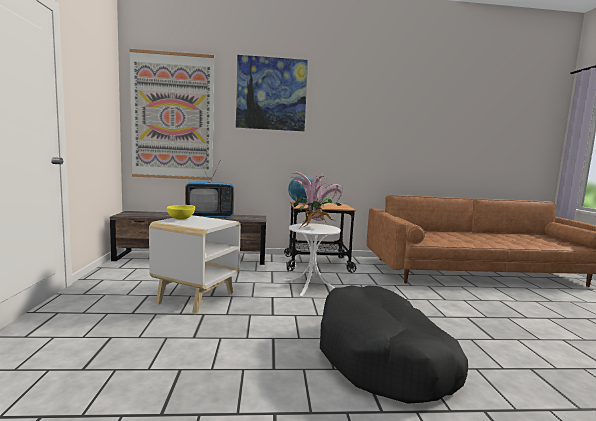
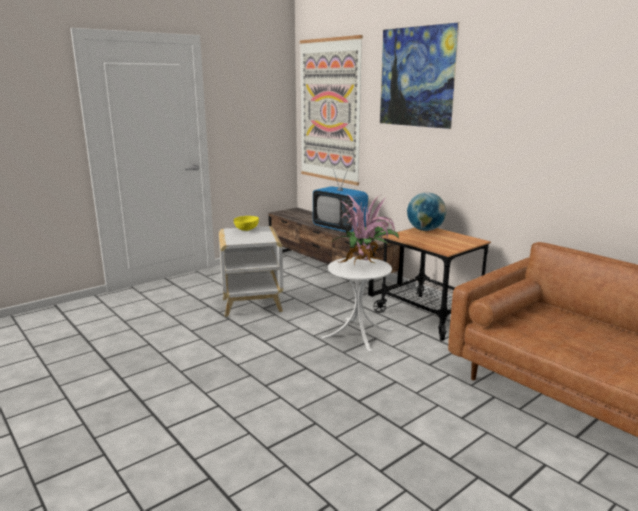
camera: 55 degrees right, 10 degrees up
(383, 357) = (250, 409): black dog bed -> none

